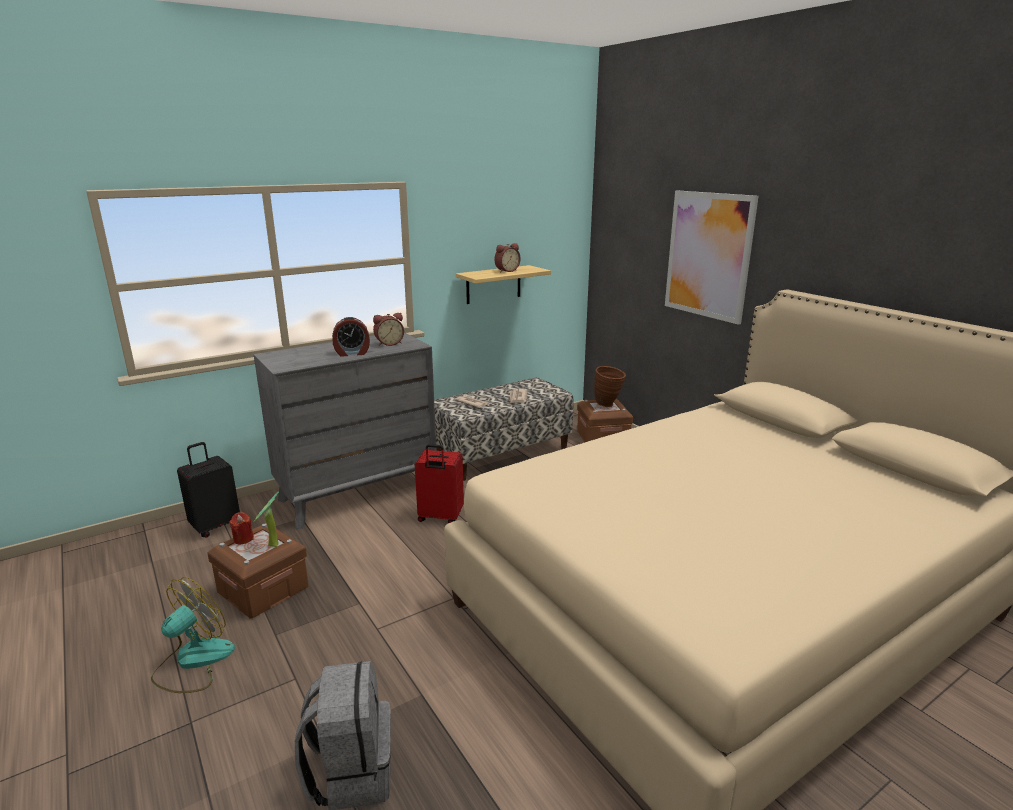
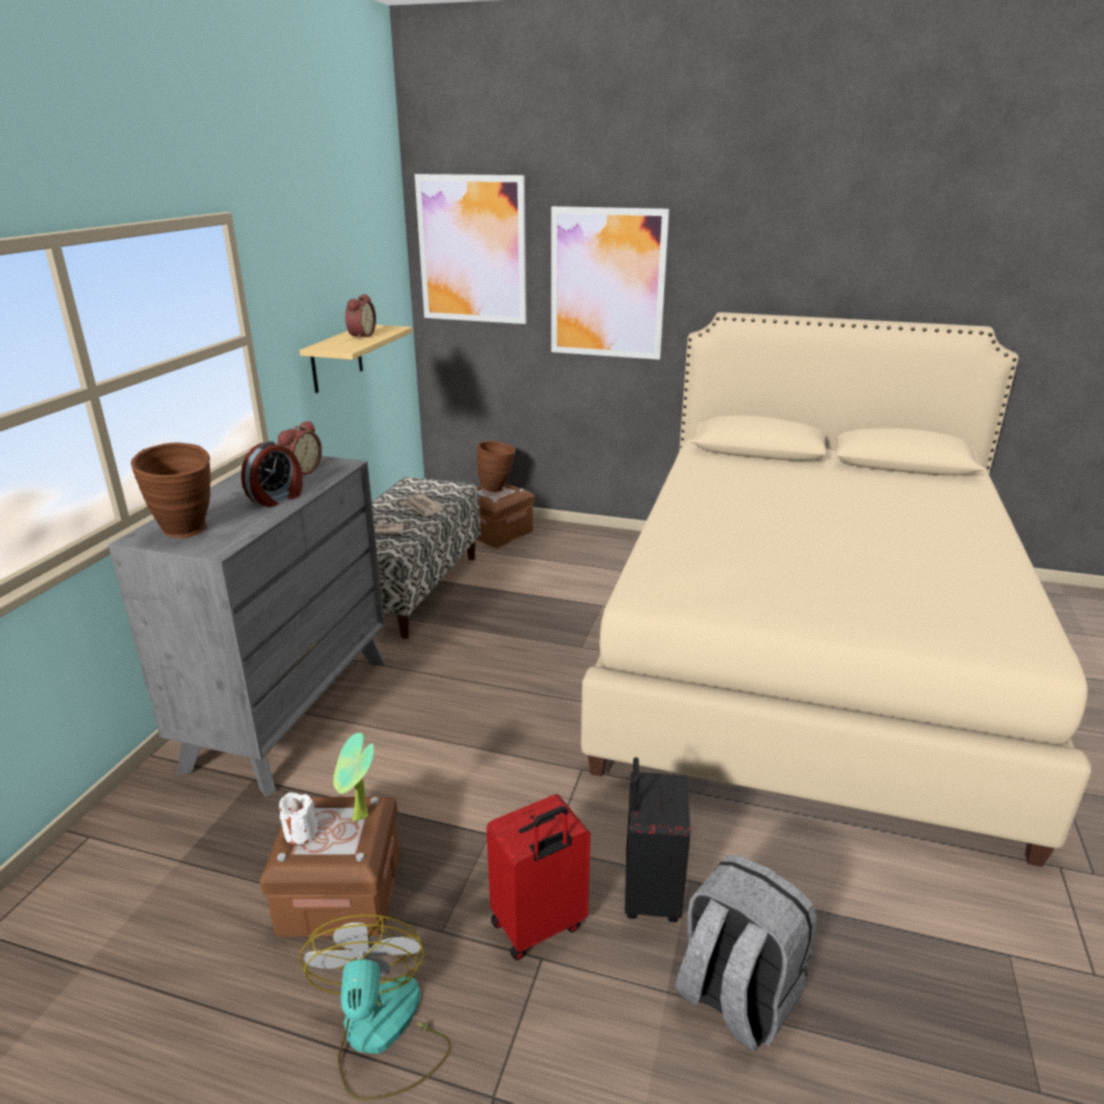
camera: 40 degrees left, 5 degrees up
(216, 526) = (123, 858): black suitcase -> black suitcase (649, 894)
(243, 539) = (300, 833): red candle -> white candle
(287, 358) = (188, 533): none -> brown vase
(440, 517) = (441, 692): red suitcase -> red suitcase (539, 927)
(626, 221) = (472, 250): none -> picture

